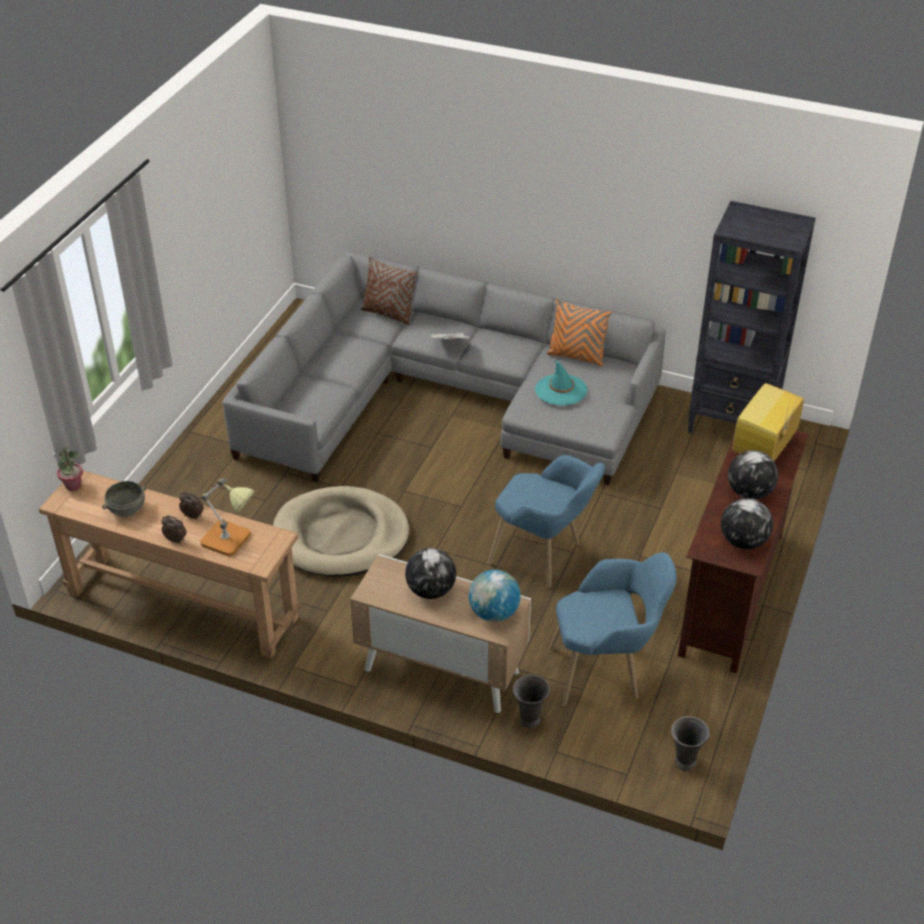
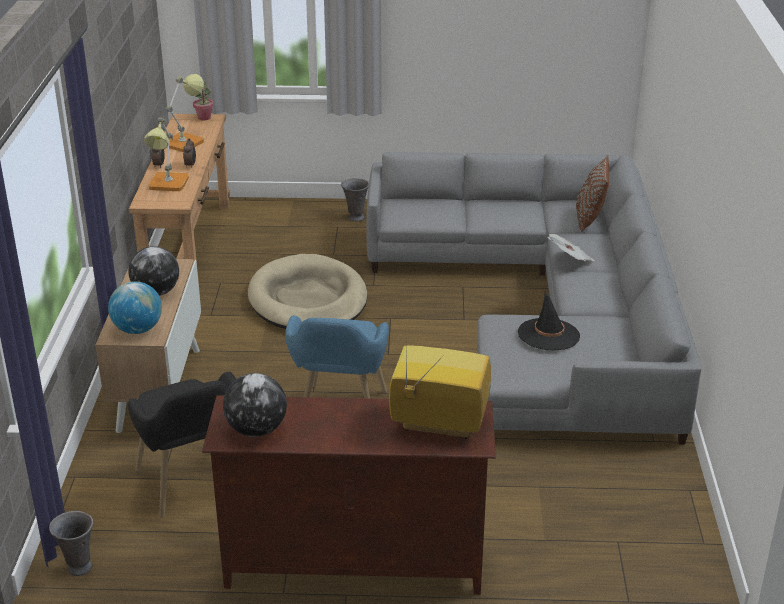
camera: 70 degrees right, 10 degrees down
(127, 510) = (186, 141): grey bowl -> table lamp
(529, 720) = (110, 452): grey vase -> grey vase (355, 218)
(561, 390) = (548, 335): turquoise hat -> black hat
(576, 356) = (620, 335): orange pillow -> none
(606, 671) = (193, 490): blue armchair -> black armchair
(733, 424) = (669, 519): black bookcase -> none
(749, 493) = (347, 423): globe -> none

